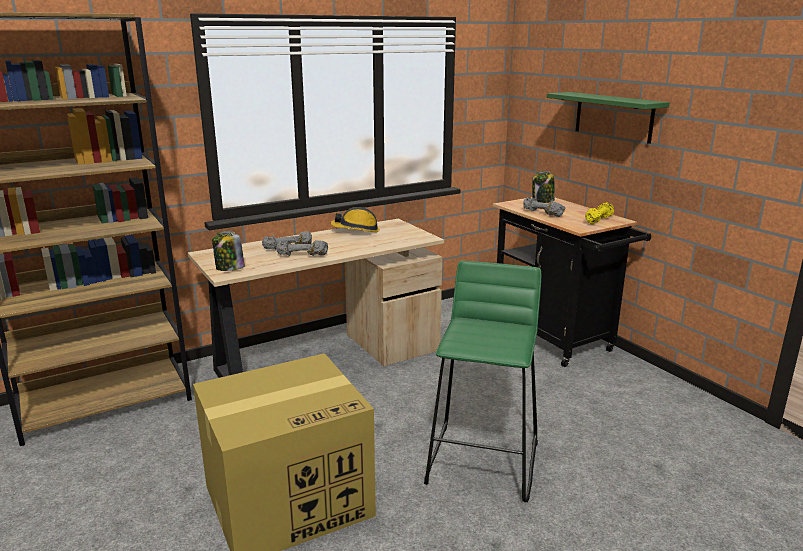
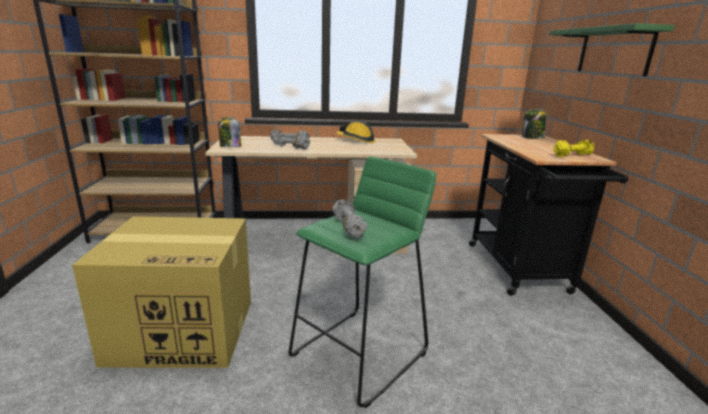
camera: 25 degrees right, 0 degrees up
(541, 213) = (517, 144): grey dumbbell -> grey dumbbell (348, 227)

